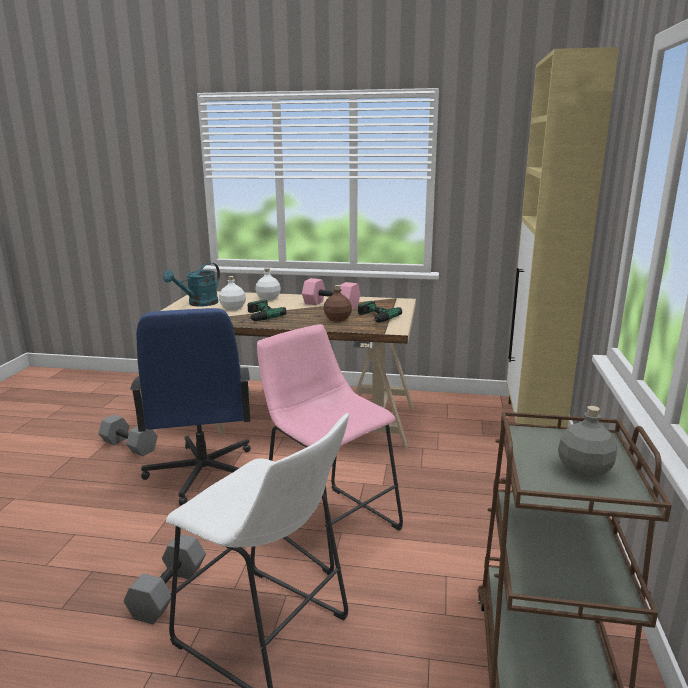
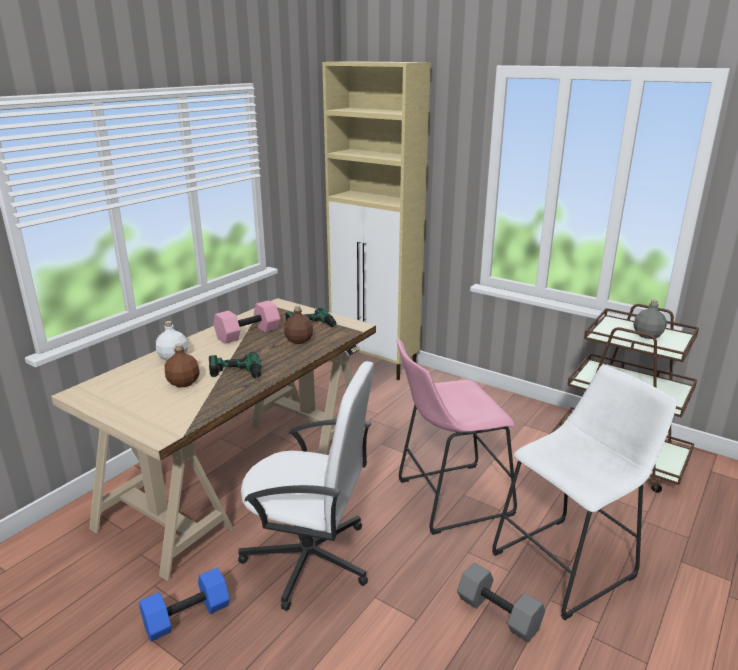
camera: 65 degrees left, 5 degrees up
(130, 446) = (187, 615): grey dumbbell -> blue dumbbell
(199, 304) = (130, 401): turquoise watering can -> none
(202, 473) = (310, 559): blue office chair -> white office chair
(233, 308) = (184, 382): white bottle -> brown bottle

